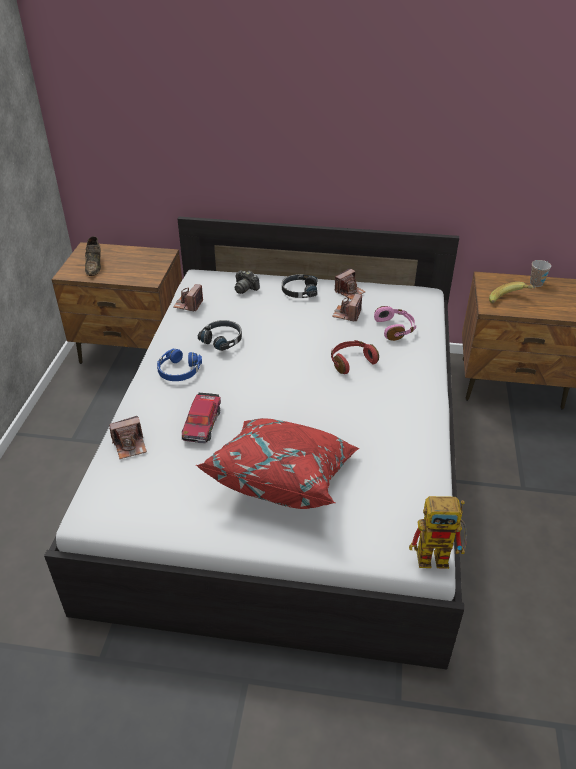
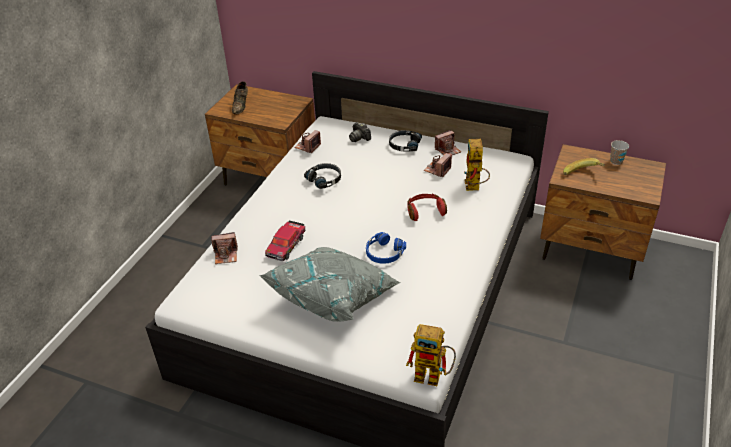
camera: 15 degrees right, 0 degrees up
(178, 371) = (282, 201): blue headphones -> blue headphones (384, 253)
(283, 477) = (334, 296): red pillow -> grey pillow
(395, 329) = (474, 187): pink headphones -> toy robot

